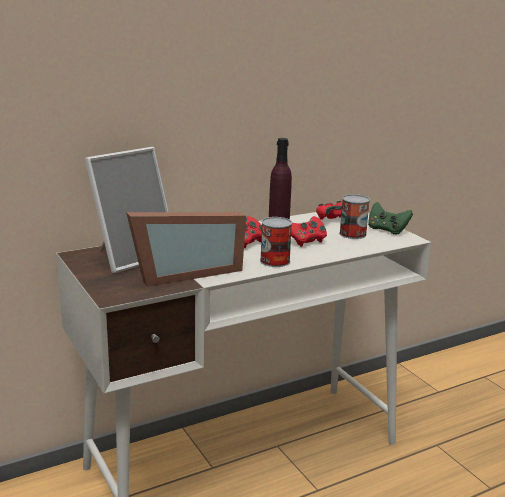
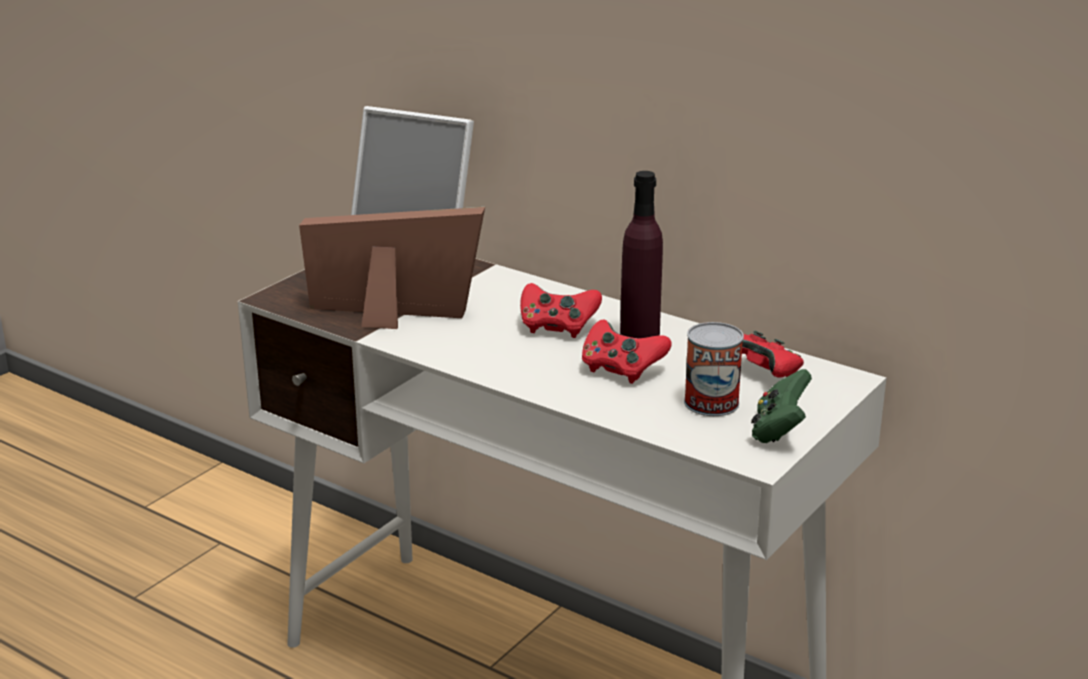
camera: 65 degrees right, 5 degrees up
(184, 272) = (392, 317): picture frame -> picture frame turned 150 degrees clockwise
(275, 261) = (503, 365): can -> none

